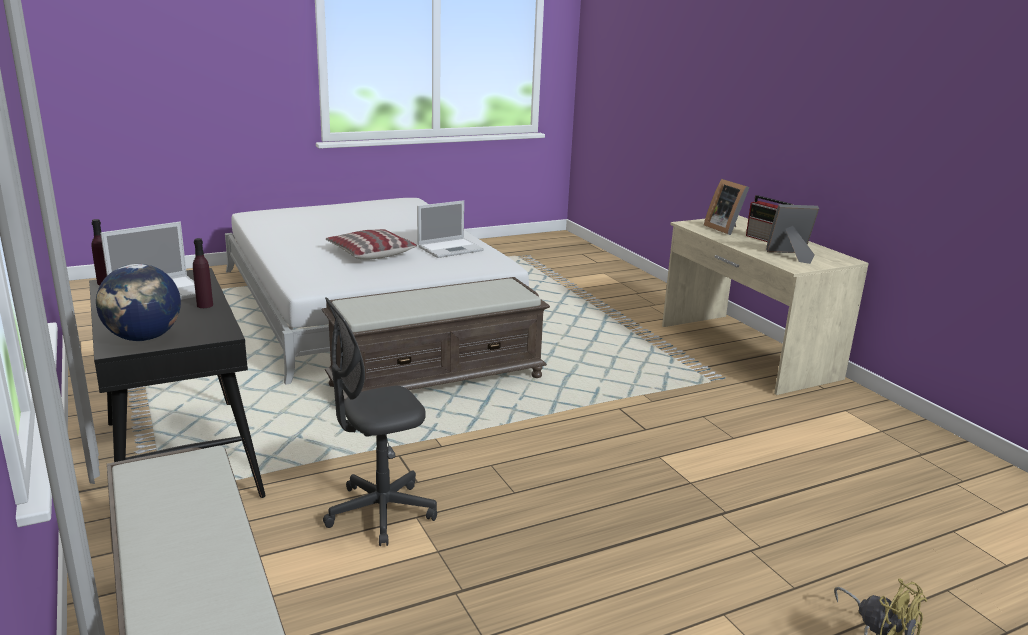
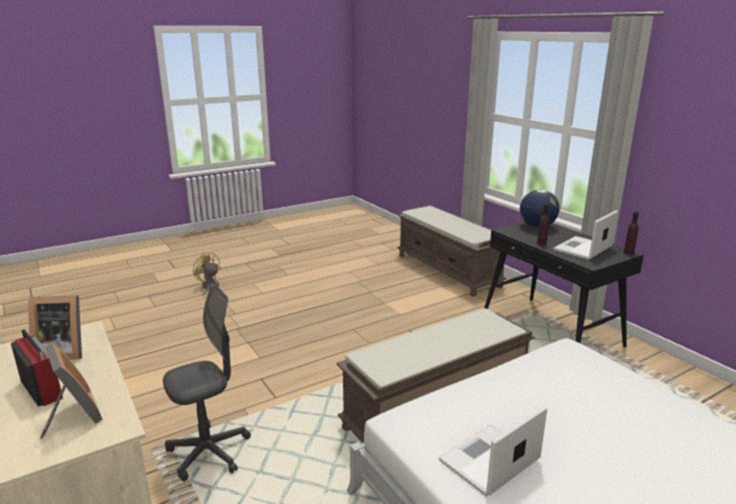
camera: 175 degrees right, 0 degrees up
(370, 253) = (581, 426): pillow -> none
(380, 512) = (419, 314): grey office chair -> grey office chair (209, 452)

